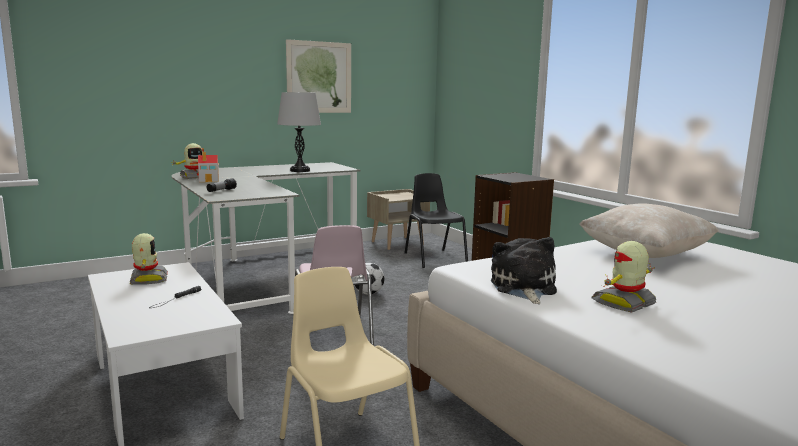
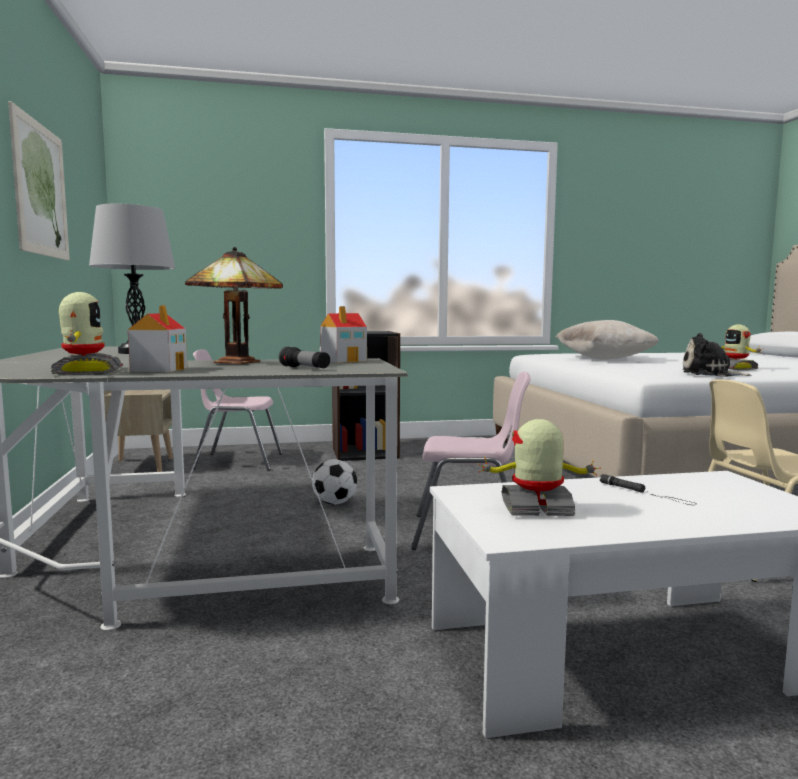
camera: 70 degrees left, 5 degrees down
(249, 183) = (237, 362): none -> table lamp
(273, 191) = (344, 360): none -> toy house
(434, 258) = (237, 461): black chair -> pink chair

